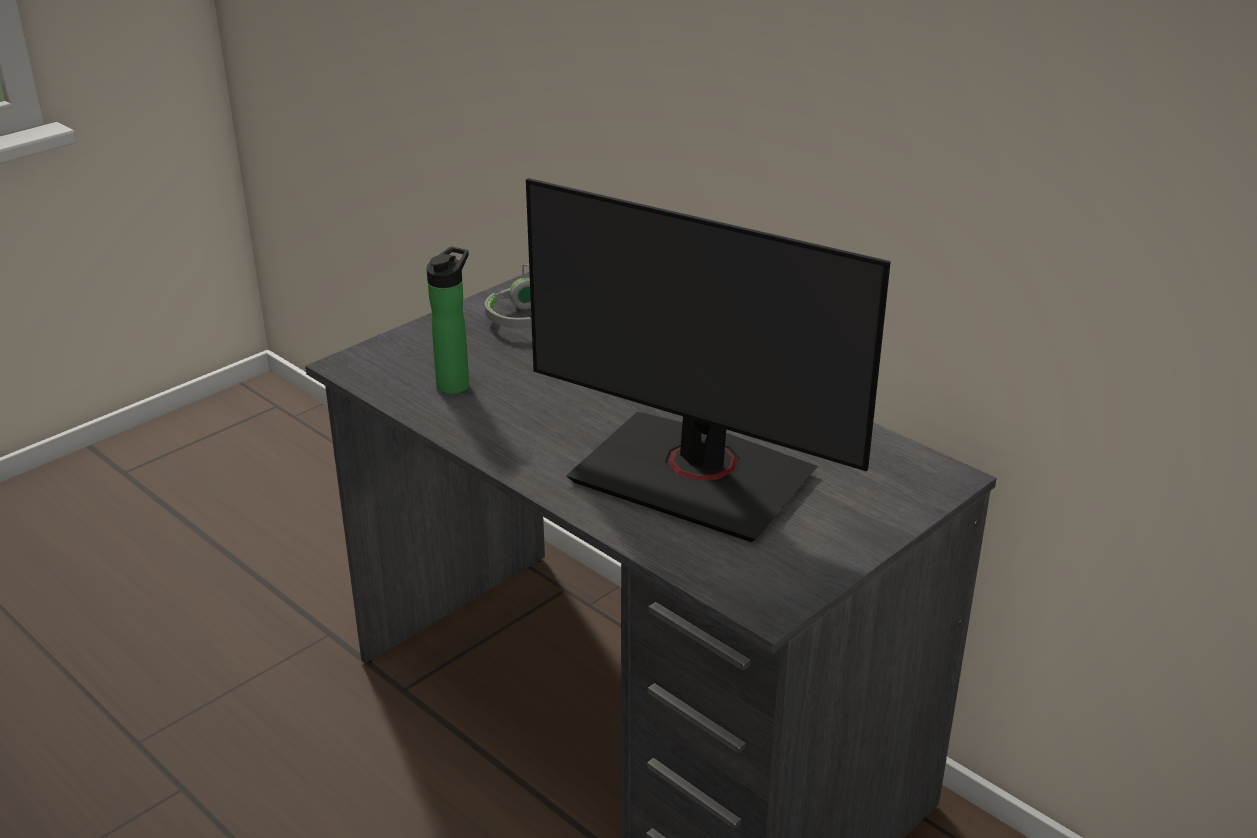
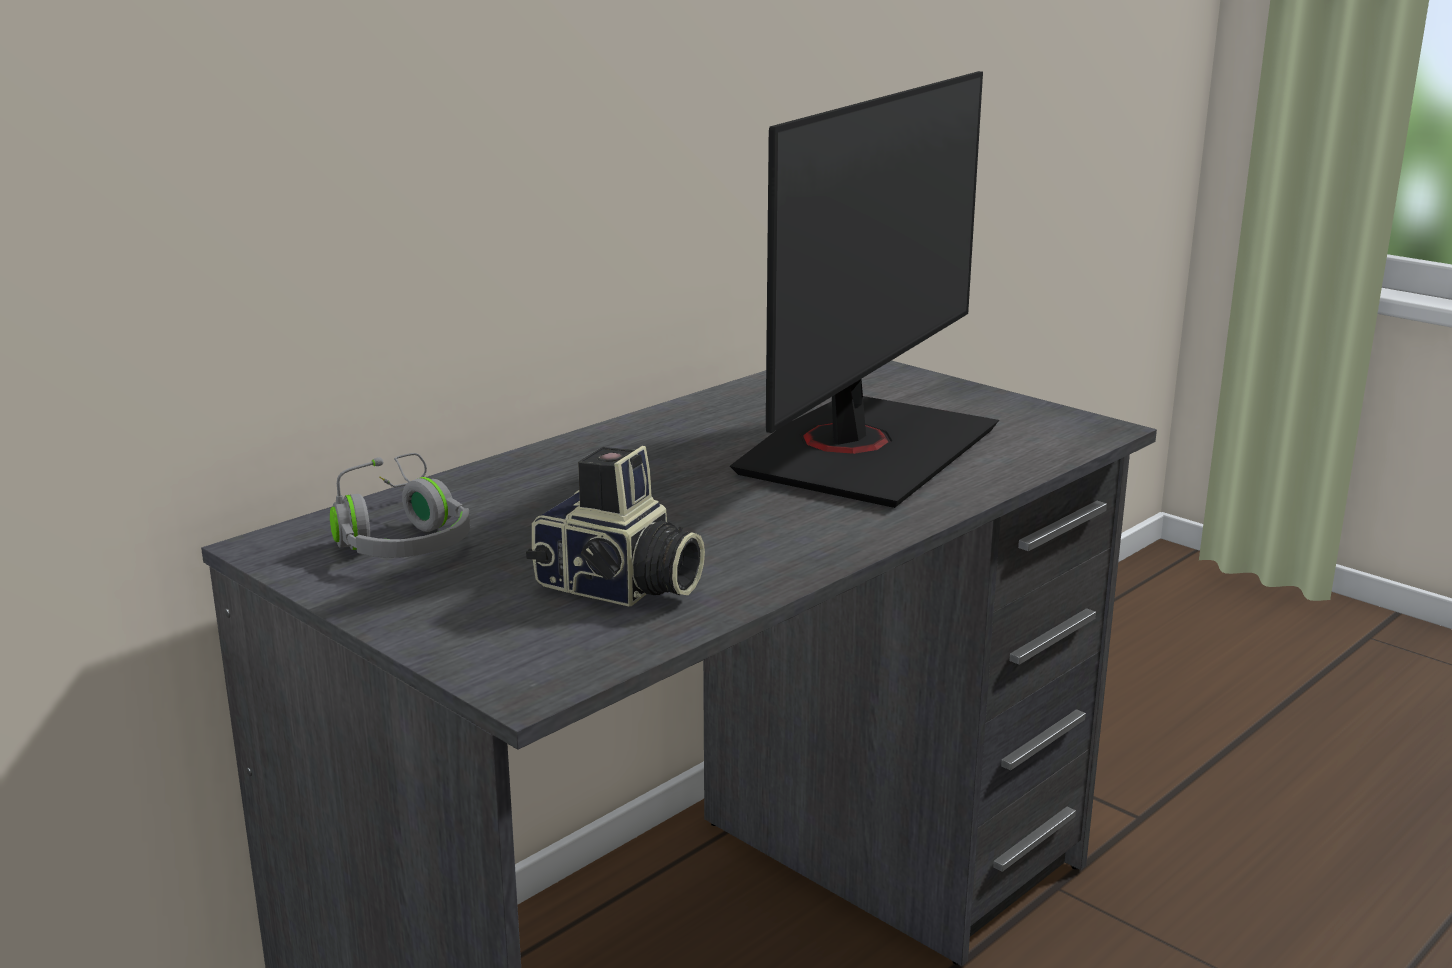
camera: 90 degrees left, 10 degrees down
(456, 383) = (618, 588): bottle -> camera

